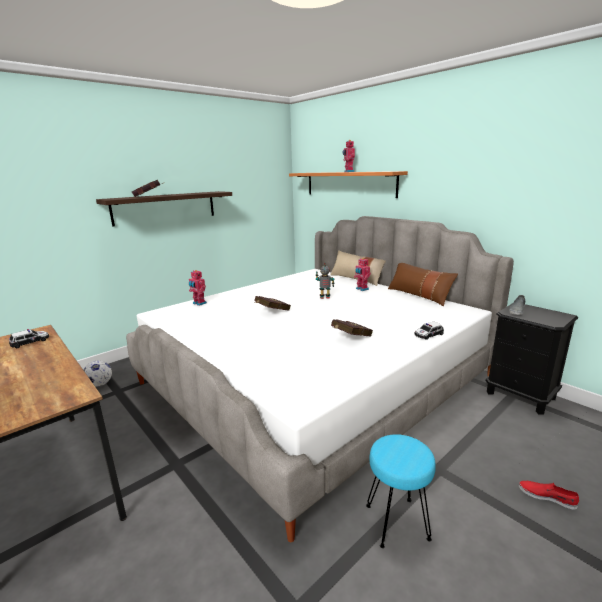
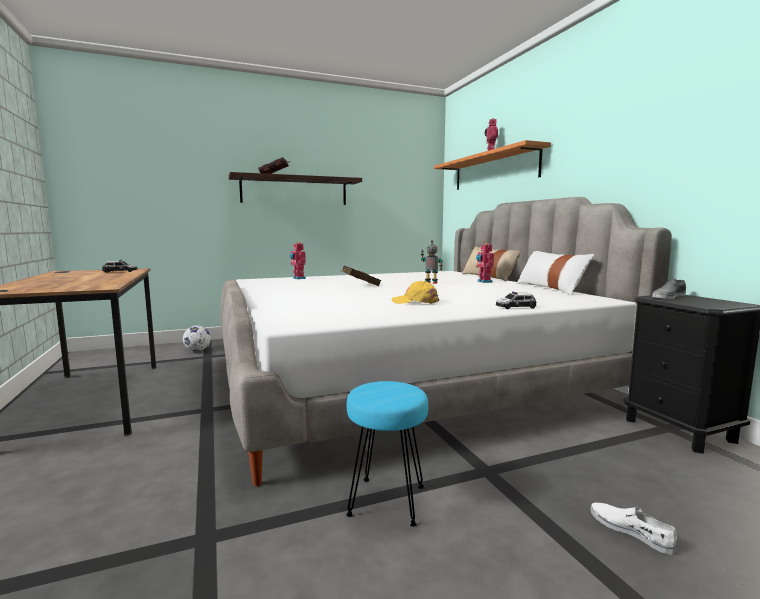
camera: 20 degrees right, 10 degrees down
(350, 338) = (415, 302): red book -> yellow cap
(419, 295) = (550, 288): brown pillow -> white pillow
(546, 496) = (630, 530): red shoe -> white shoe

